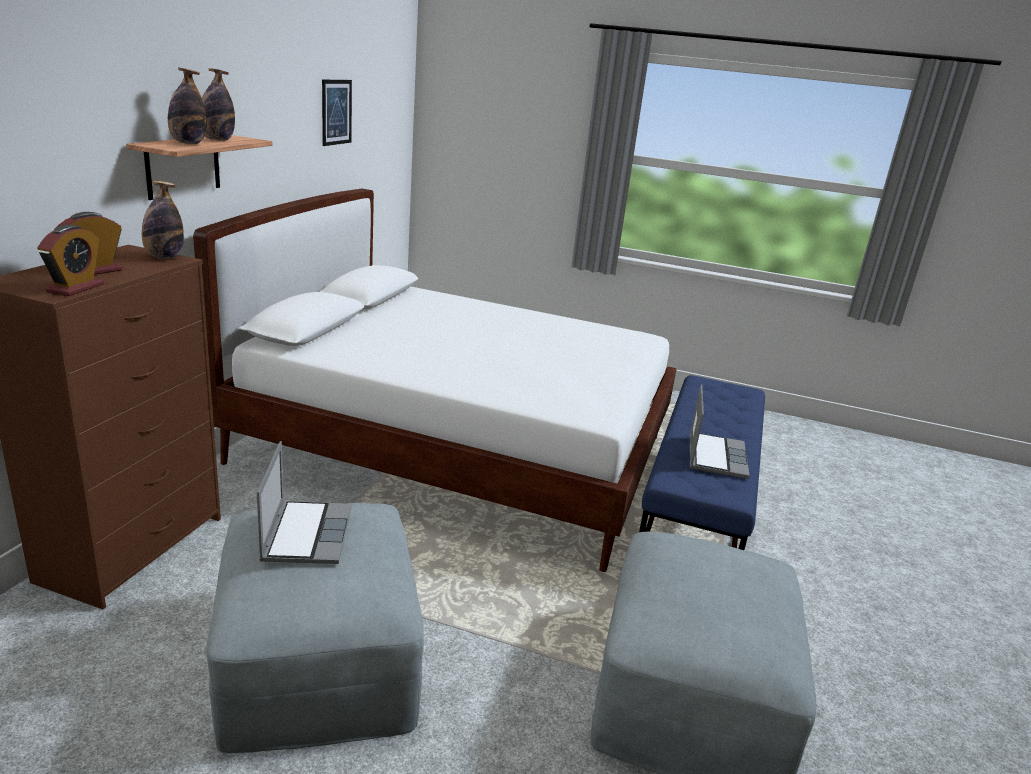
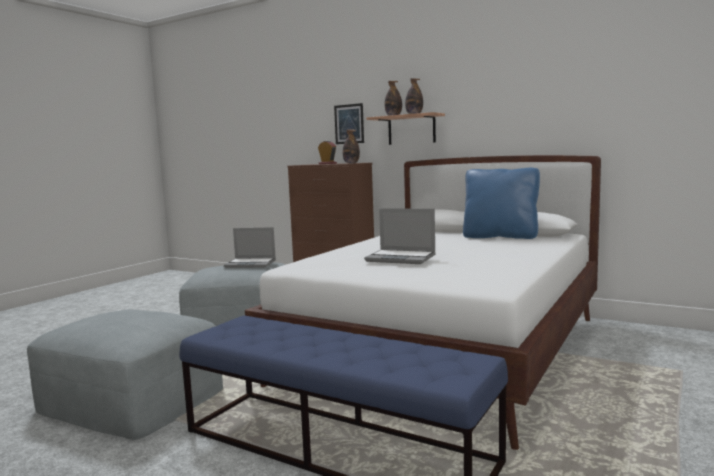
camera: 105 degrees right, 15 degrees down
(75, 288) = (305, 164): alarm clock -> none
(336, 112) = (567, 94): picture -> picture (349, 124)
(393, 309) = (500, 237): none -> blue pillow
(715, 456) = (275, 337): laptop -> laptop (402, 258)

